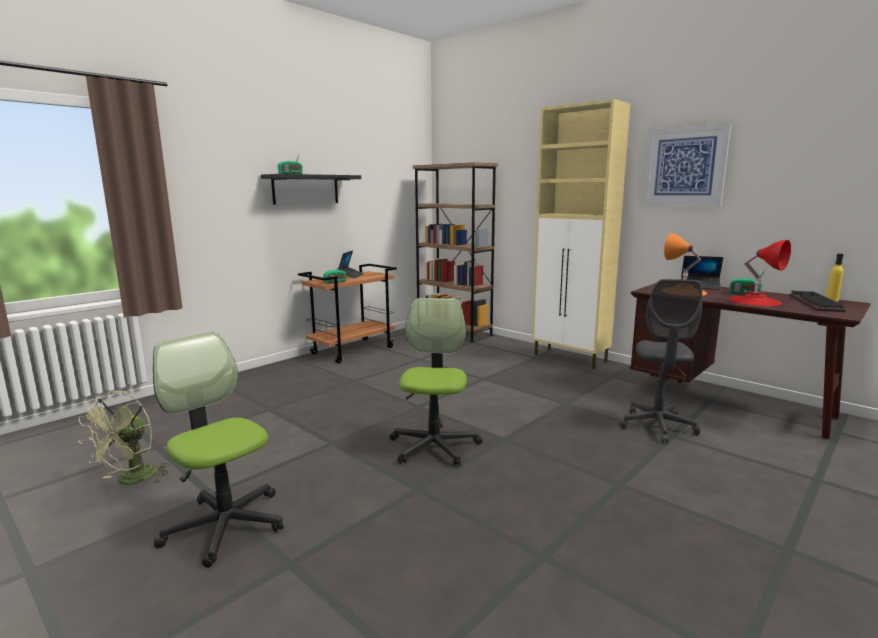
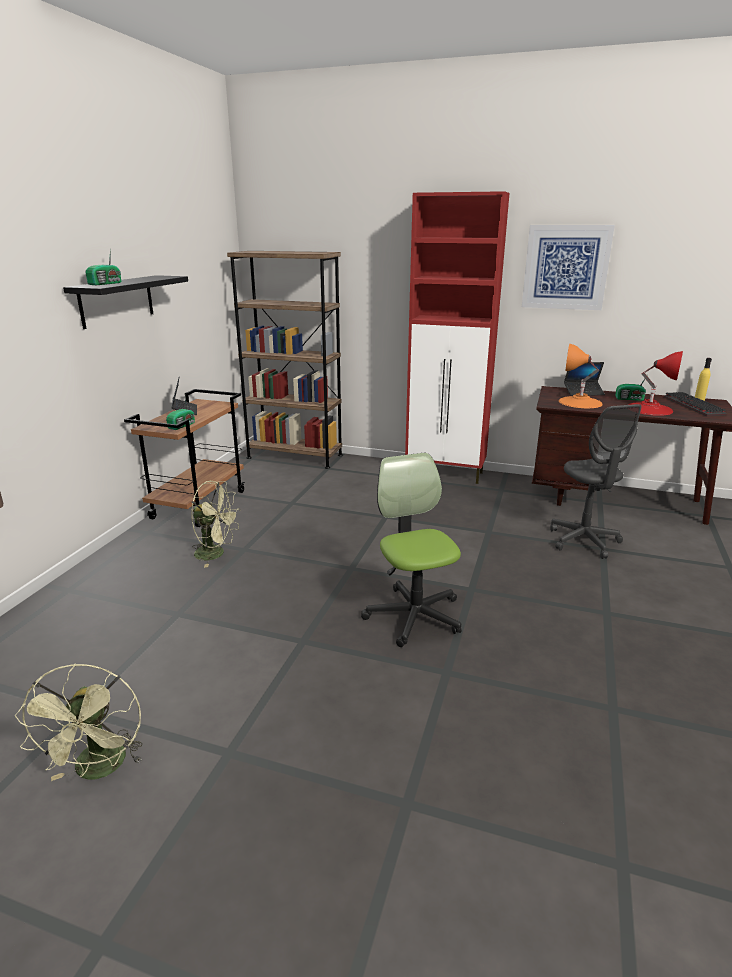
camera: 25 degrees left, 10 degrees up
(225, 525) = (290, 786): office chair -> none
(332, 380) = (216, 554): none -> green fan
(570, 358) = (446, 474): beige cabinet -> red cabinet

